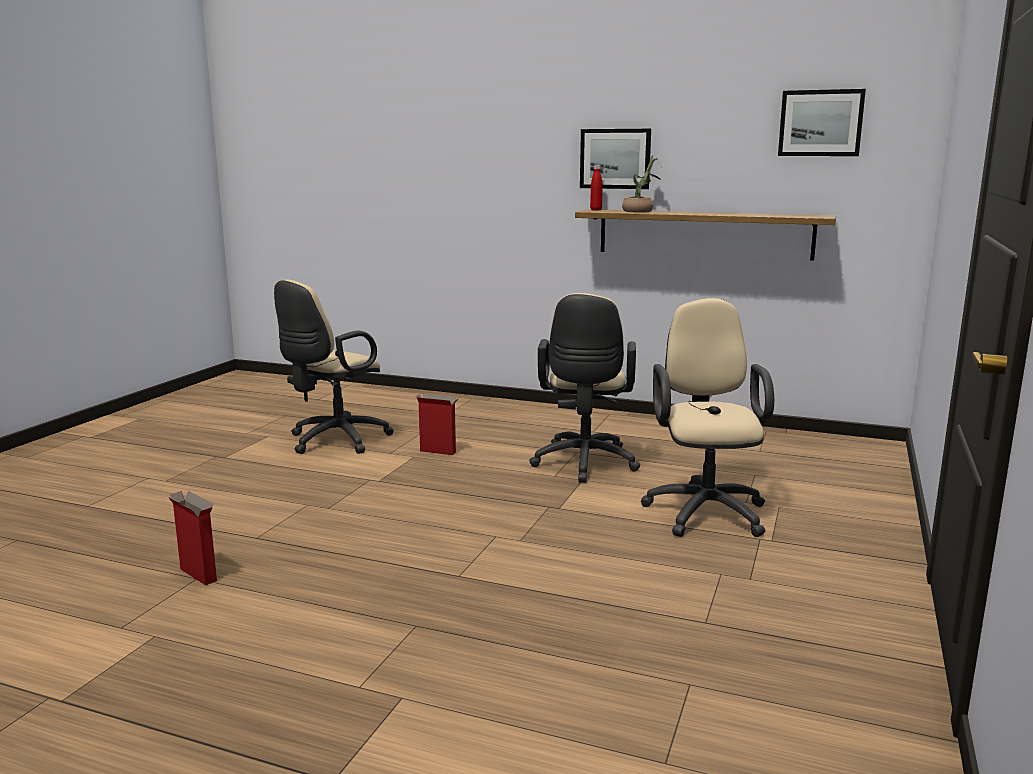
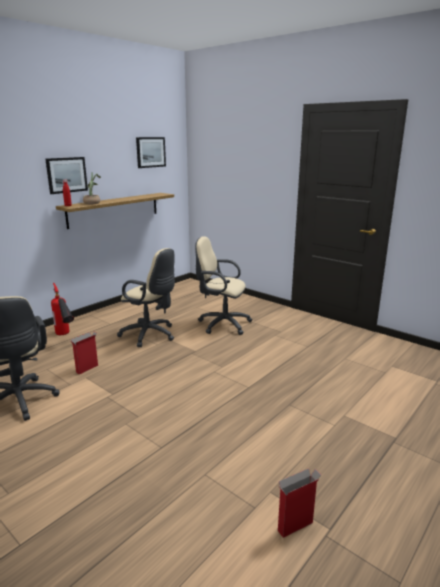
camera: 70 degrees left, 5 degrees up
(199, 575) = (201, 473): cardboard box -> cardboard box (296, 526)
(519, 419) = (65, 337): none -> fire extinguisher

